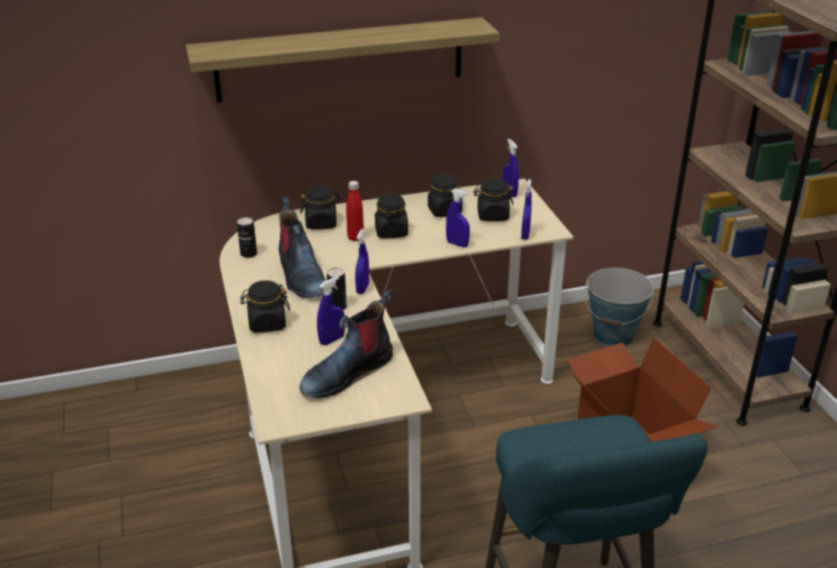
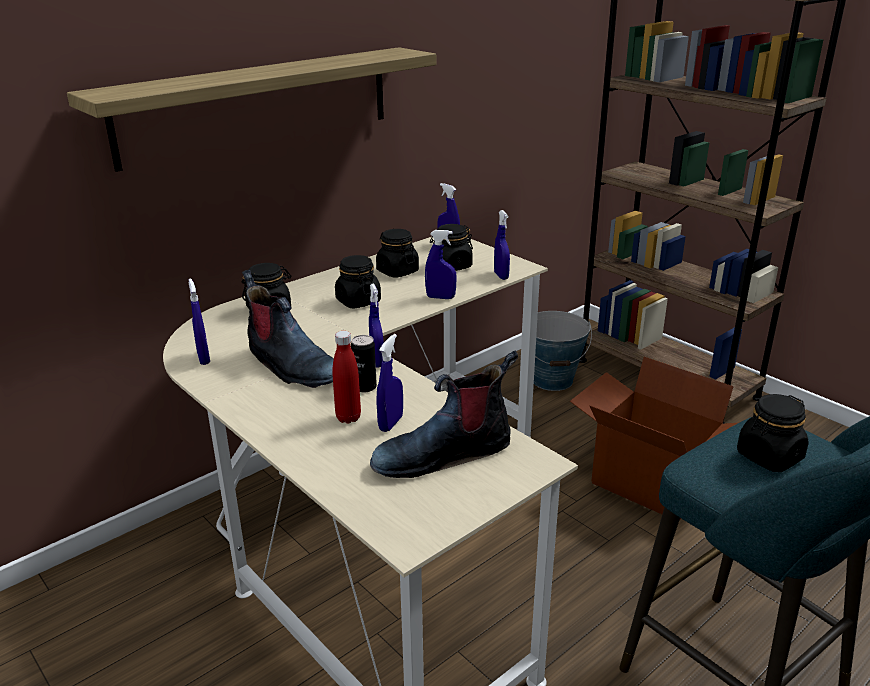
camera: 25 degrees left, 5 degrees down
(248, 254) = (203, 358): can -> blue spray bottle
(267, 323) = (292, 427): black jar -> black jar (769, 457)
(347, 372) = (443, 454): boot -> boot turned 45 degrees clockwise
(355, 238) = (322, 315): red bottle -> red bottle (348, 418)

